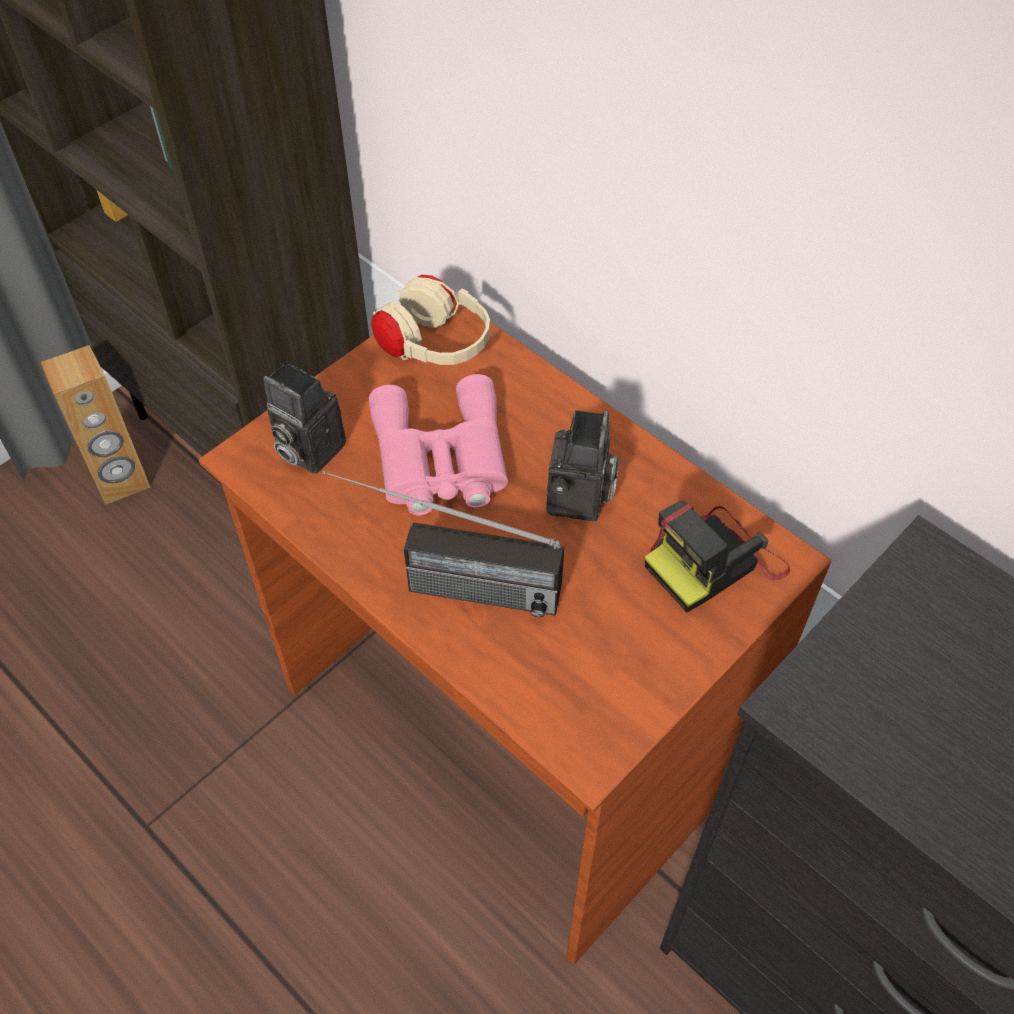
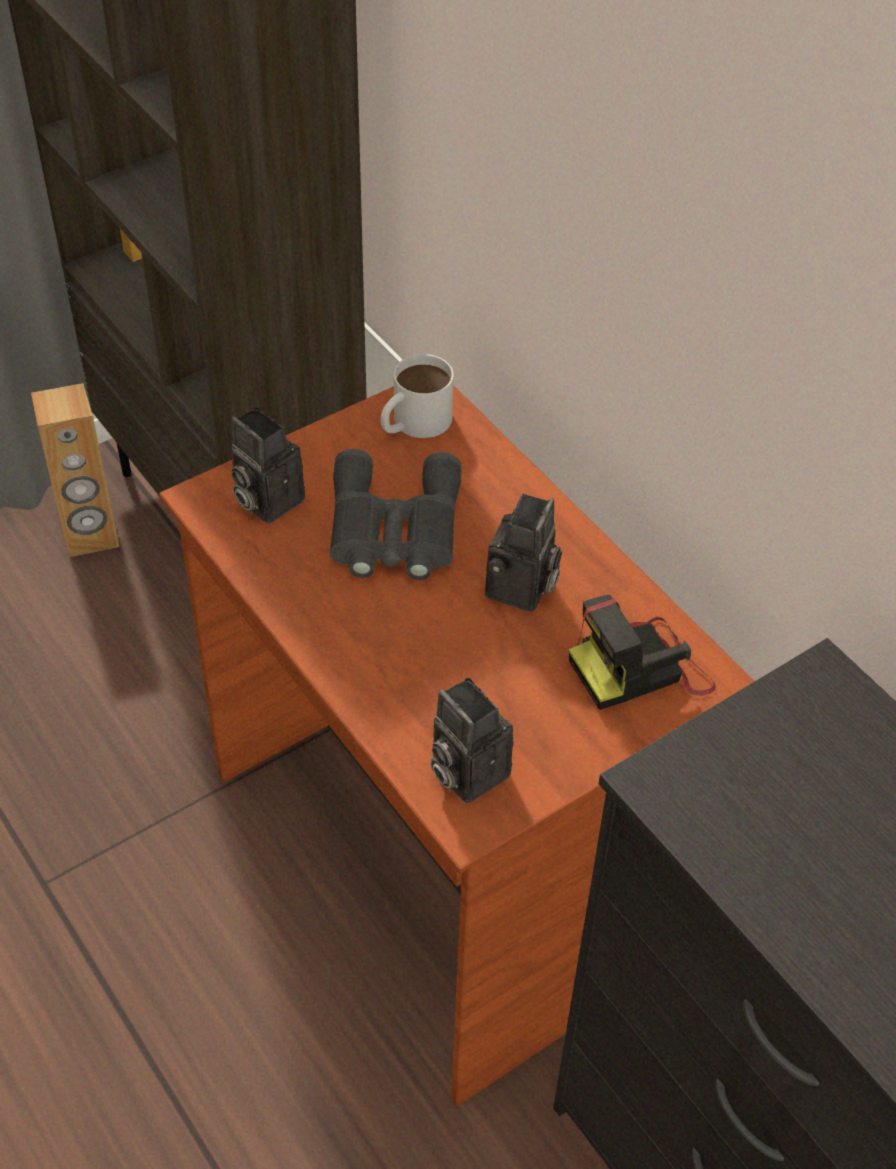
camera: 10 degrees right, 5 degrees down
(433, 347) = (413, 423): beige headphones -> white mug
(440, 459) = (393, 530): pink binoculars -> grey binoculars
(444, 585) = (368, 645): radio -> none
(572, 702) = (465, 771): none -> camera

